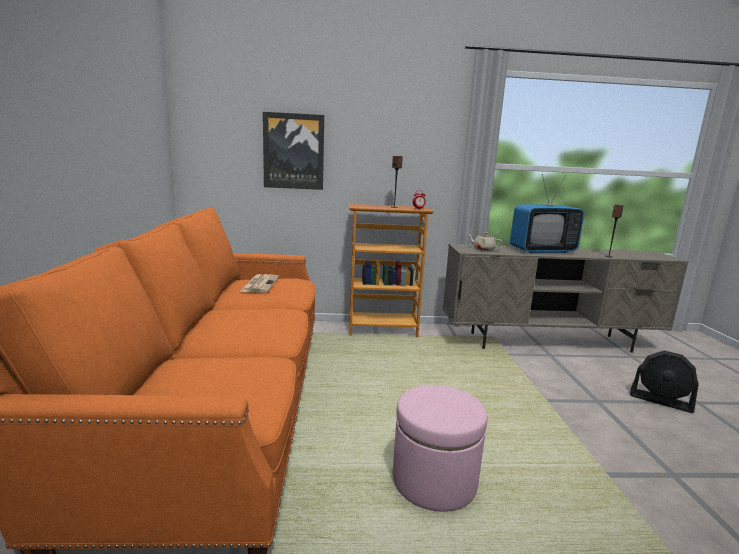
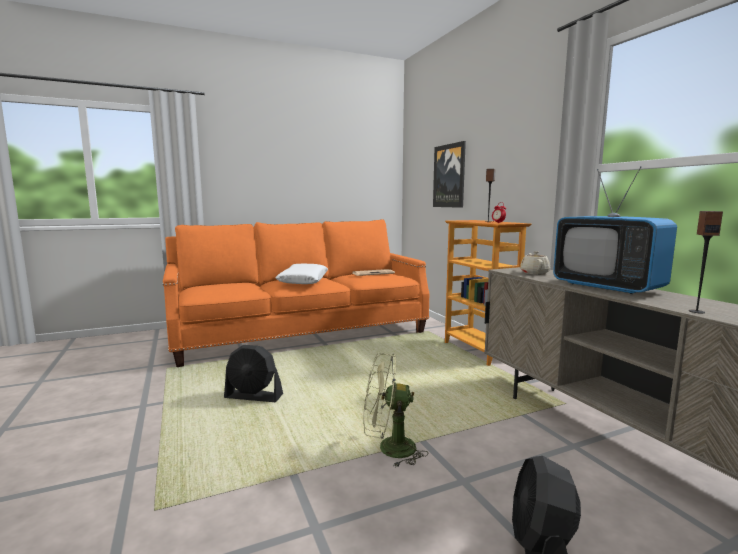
camera: 70 degrees right, 5 degrees down
(251, 322) = (303, 281): none -> white pillow
(434, 480) = (254, 397): pink ottoman -> black fan
(559, 417) = (388, 449): none -> green fan

